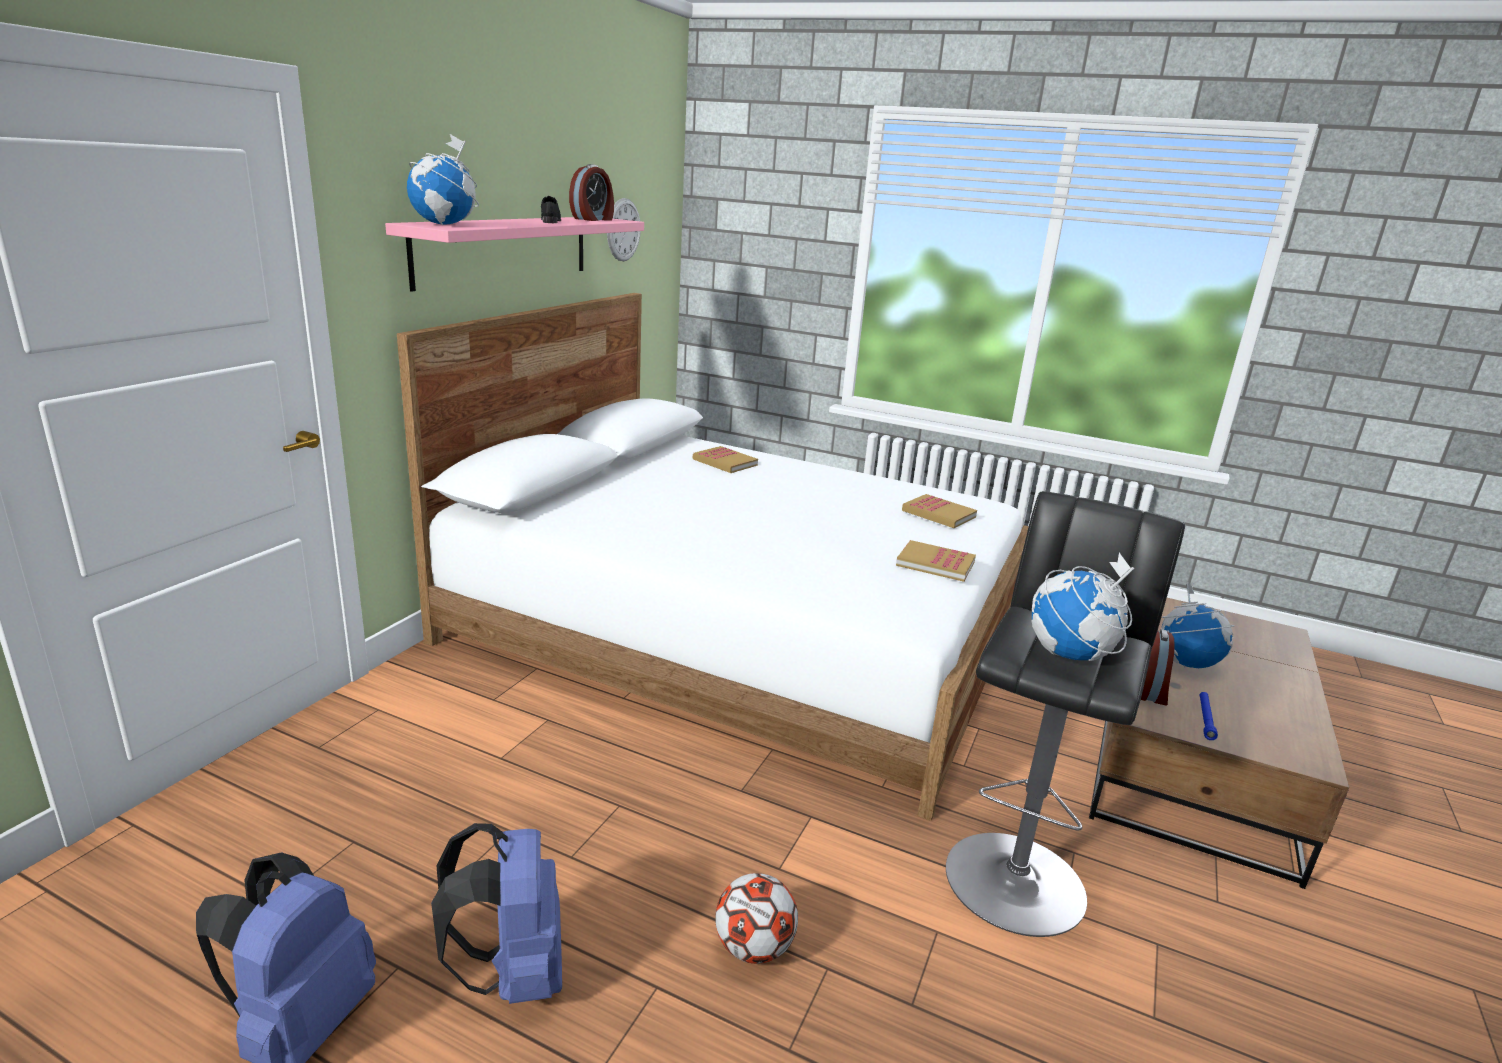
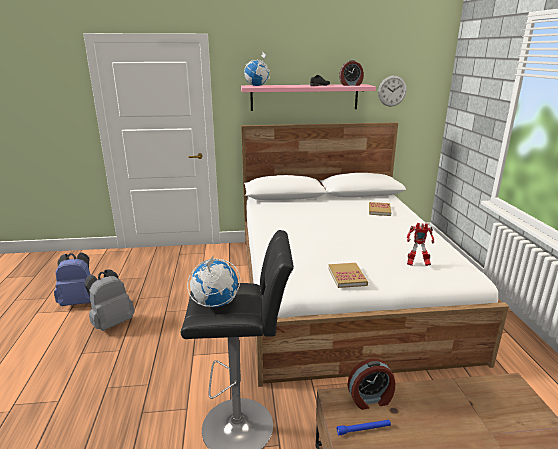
camera: 60 degrees right, 0 degrees up
(513, 972) = (112, 322): blue backpack -> grey backpack
(754, 948) = (148, 363): football -> none
(938, 514) = (417, 264): book -> toy robot
(1186, 662) = (435, 412): globe -> none

